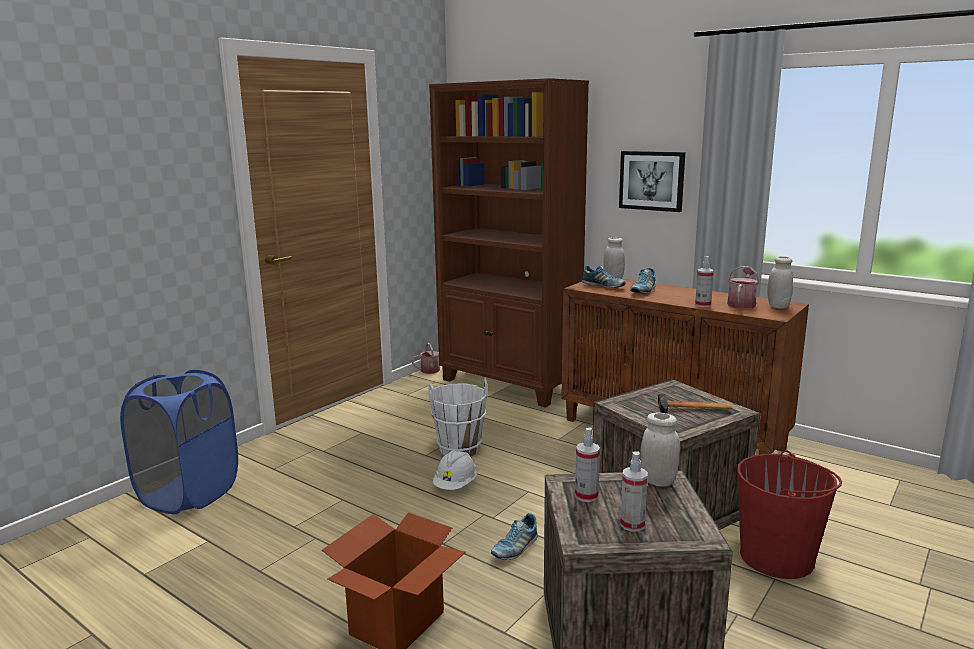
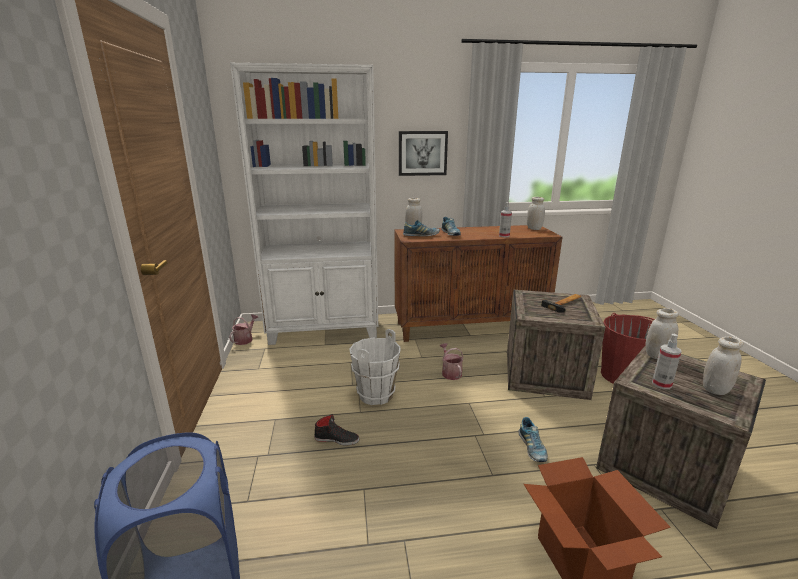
camera: 45 degrees left, 5 degrees up
(378, 463) = (337, 439): none -> black shoe
(455, 485) = (422, 424): white hard hat -> none
(509, 384) = (324, 330): brown bookcase -> white bookcase
(632, 524) = (715, 389): spray bottle -> white jar
(742, 304) = (517, 231): watering can -> watering can (450, 372)

